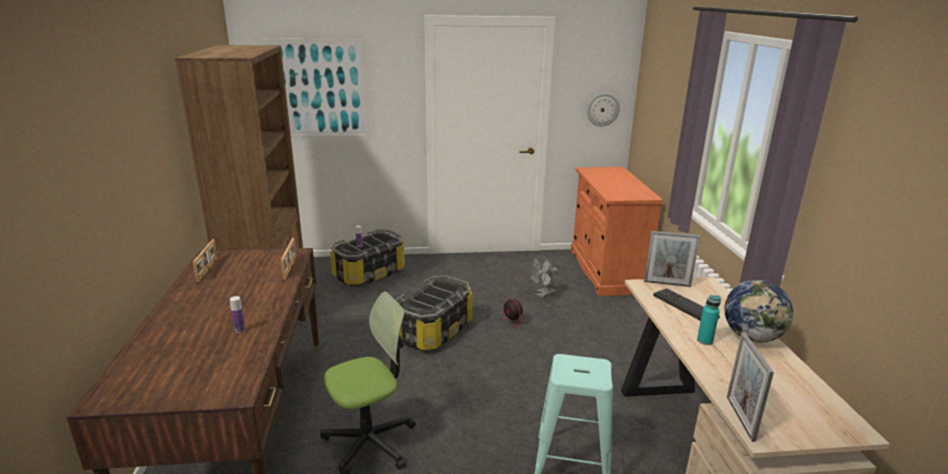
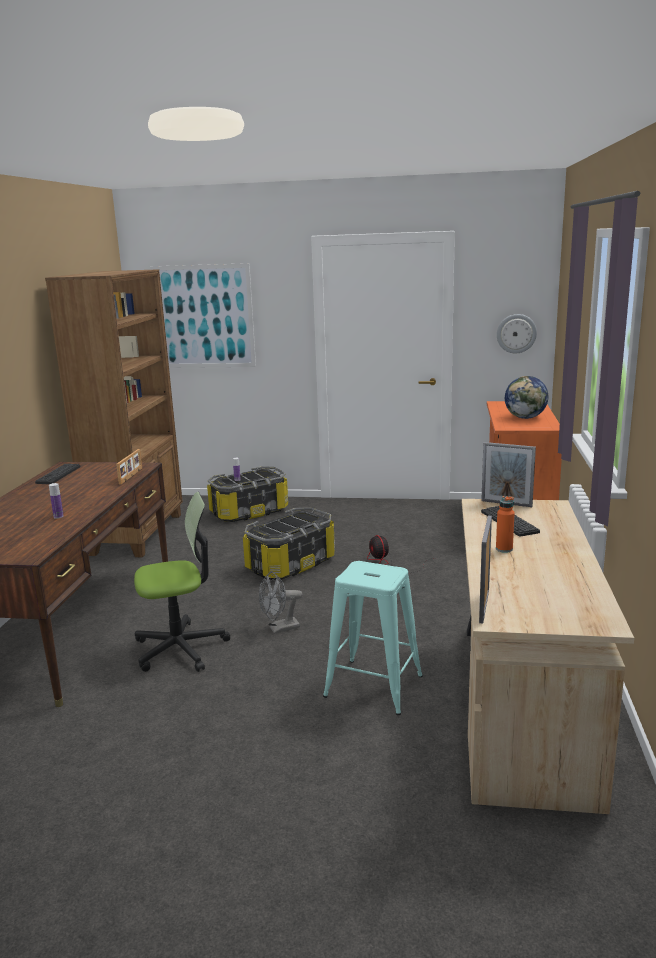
camera: 15 degrees right, 5 degrees down
(208, 269) = (58, 474): picture frame -> keyboard
(542, 294) = (428, 540): grey fan -> grey fan (279, 628)
(704, 341) = (504, 549): turquoise bottle -> orange bottle
(752, 337) = (562, 549): globe -> globe (525, 418)

